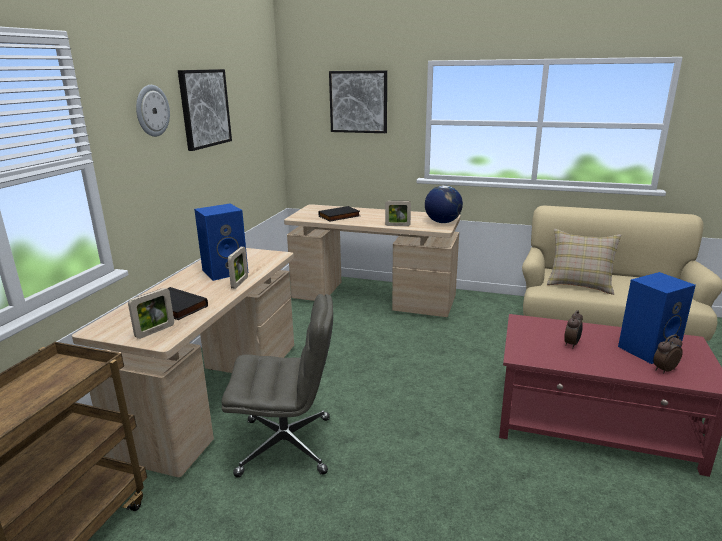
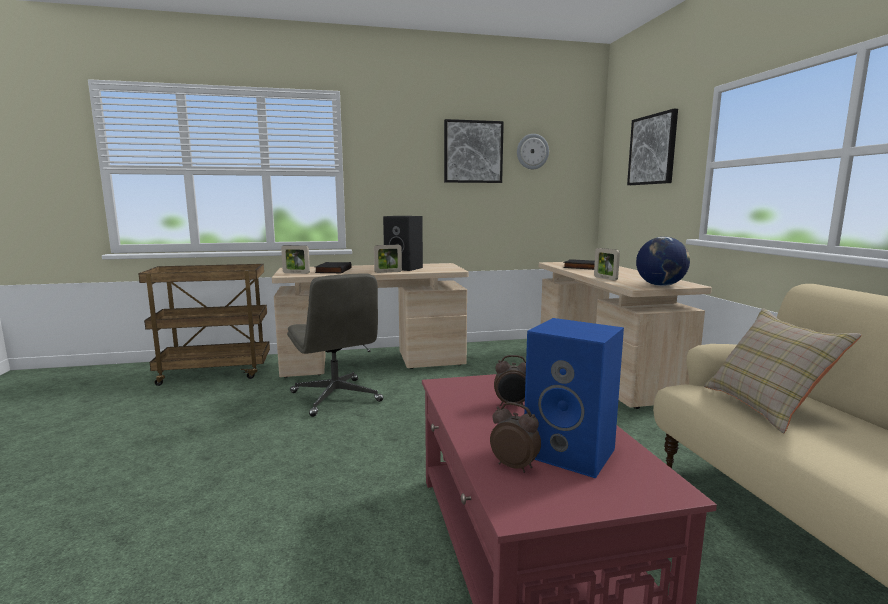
camera: 60 degrees right, 10 degrees down
(152, 110) = (408, 147): wall clock -> wall clock (532, 151)
(226, 271) = (405, 268): blue speaker -> black speaker

